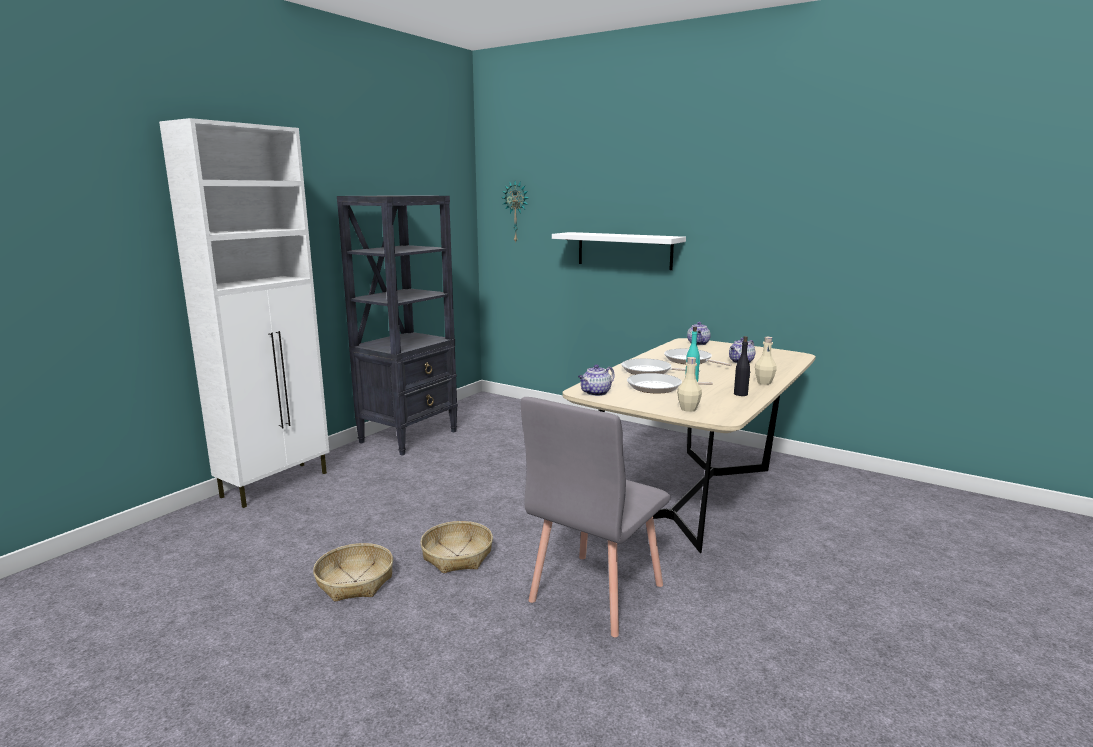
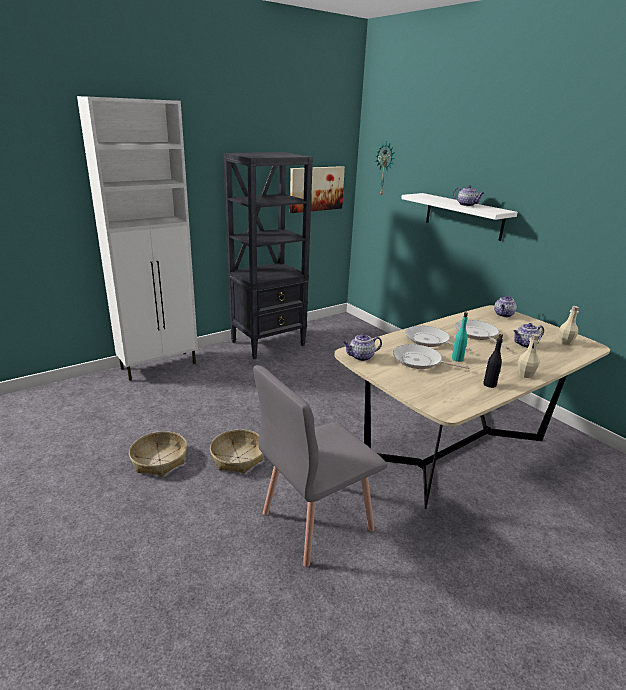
camera: 20 degrees right, 10 degrees up
(438, 239) = (316, 189): none -> picture
(631, 235) = (467, 205): none -> teapot
(688, 409) = (424, 392): beige bottle -> beige bottle (565, 342)

